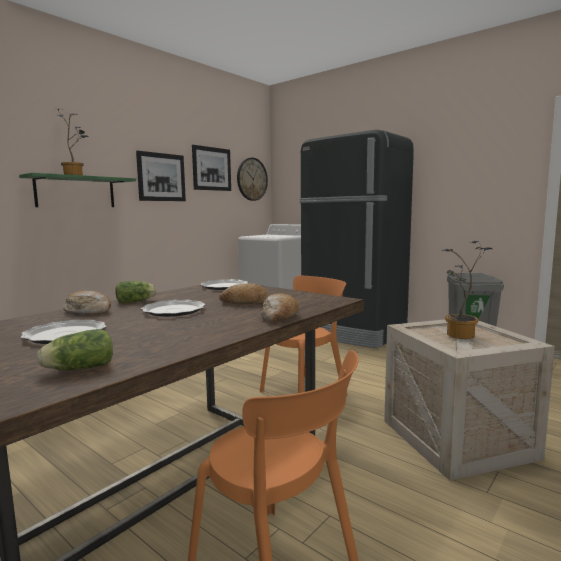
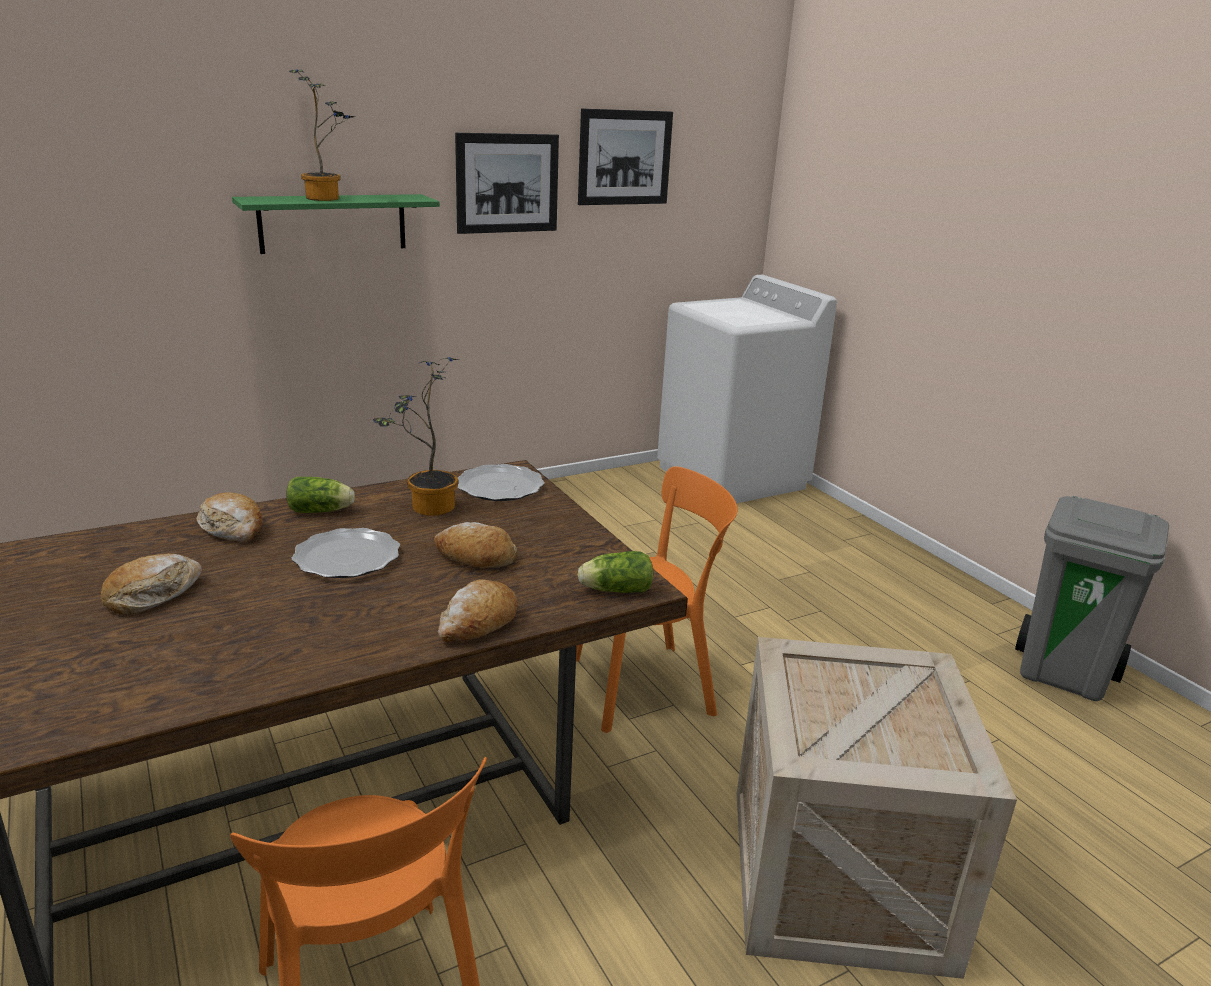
camera: 20 degrees right, 15 degrees up
(65, 334) = (153, 594): plate -> bread
(77, 369) = (99, 695): lettuce -> lettuce (614, 590)
(252, 179) = (723, 174): wall clock -> none
(353, 333) = (852, 556): black fridge -> none
(459, 336) = (858, 711): potted plant -> potted plant (427, 508)

